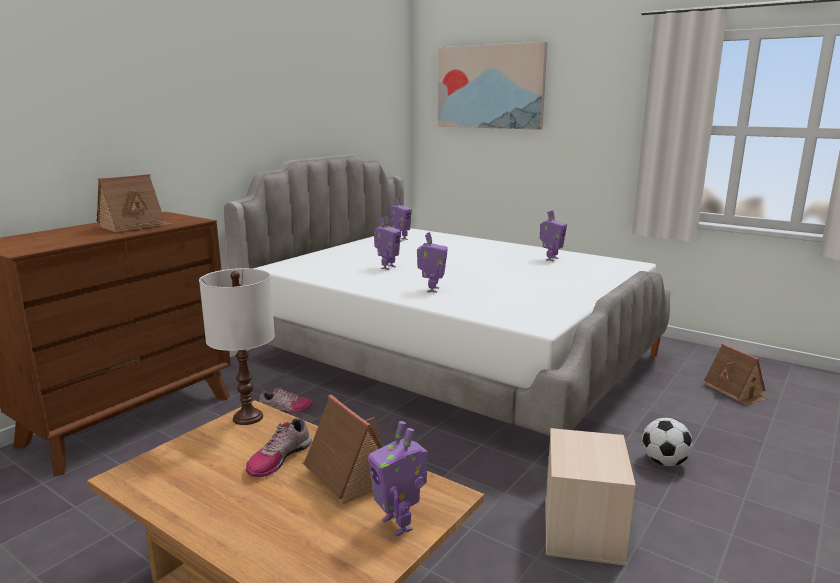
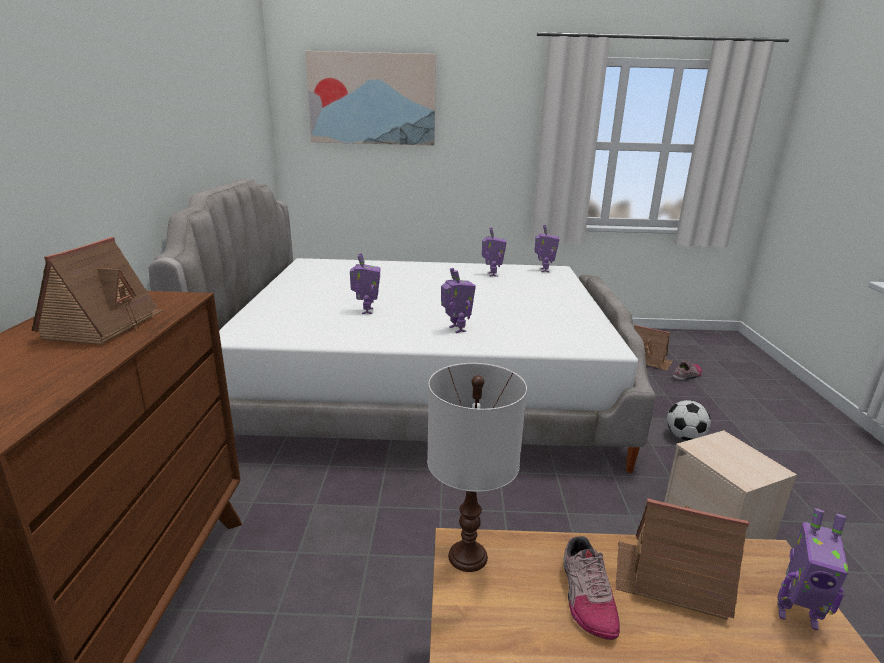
camera: 35 degrees left, 5 degrees up
(285, 409) = (329, 509): shoe -> shoe (687, 375)
(400, 240) = (319, 274): toy robot -> toy robot (544, 270)

